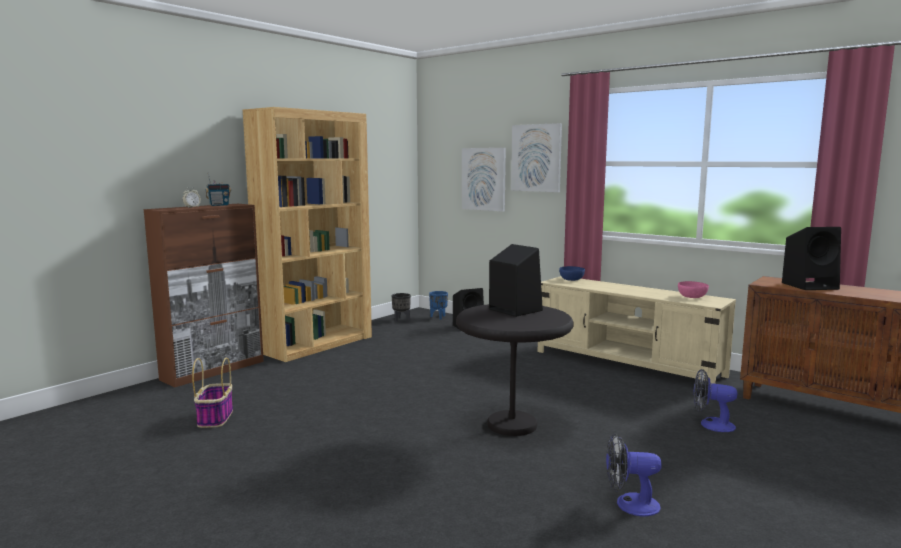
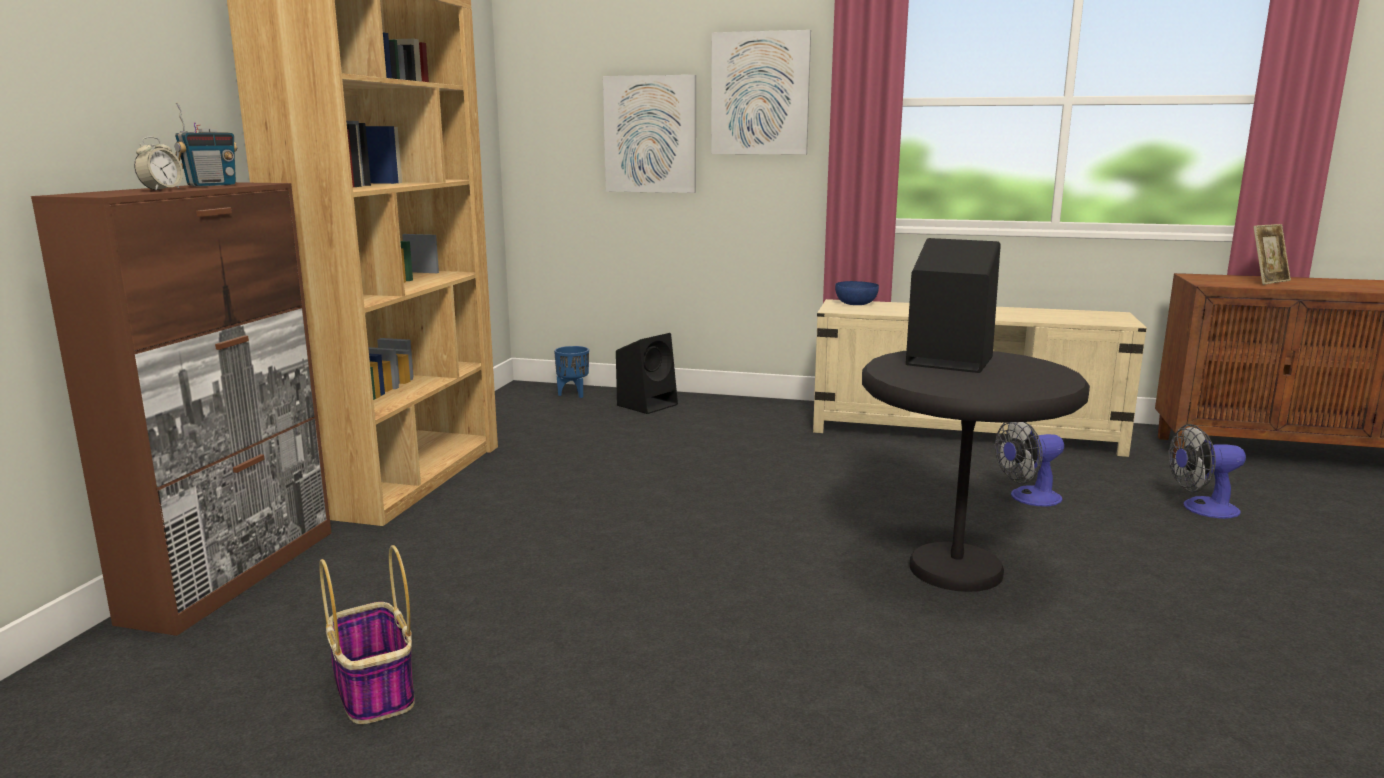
camera: 25 degrees left, 5 degrees up
(401, 320) = (511, 407): black planter -> none
(629, 504) = (1310, 672): fan -> fan (1028, 498)
(692, 297) = (1074, 314): pink bowl -> none
(810, 286) = (1267, 281): black speaker -> picture frame

